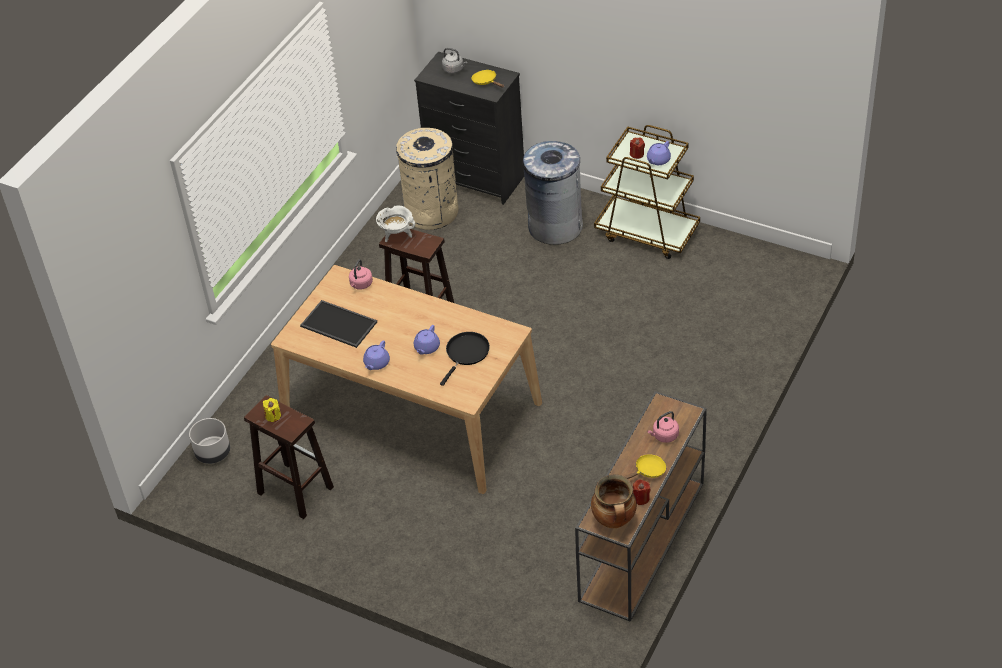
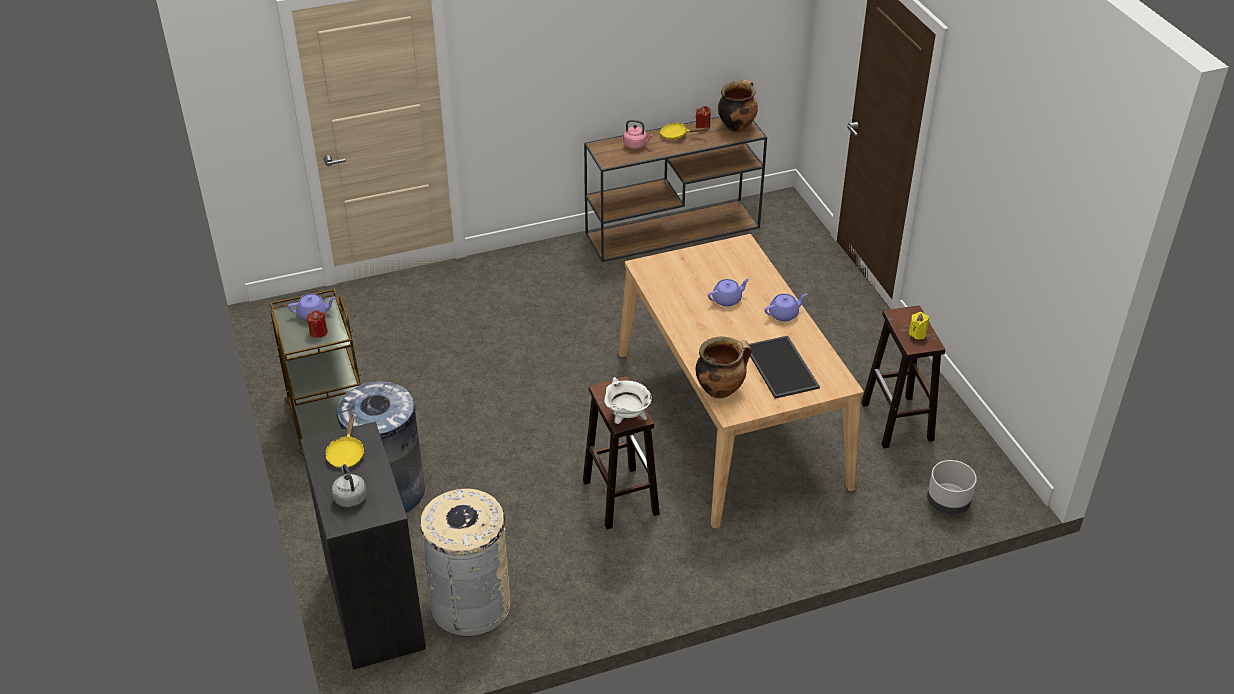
camera: 140 degrees left, 5 degrees down
(361, 285) = (720, 389): pink kettle -> cooking pot
(466, 353) = (701, 275): black frying pan -> none

